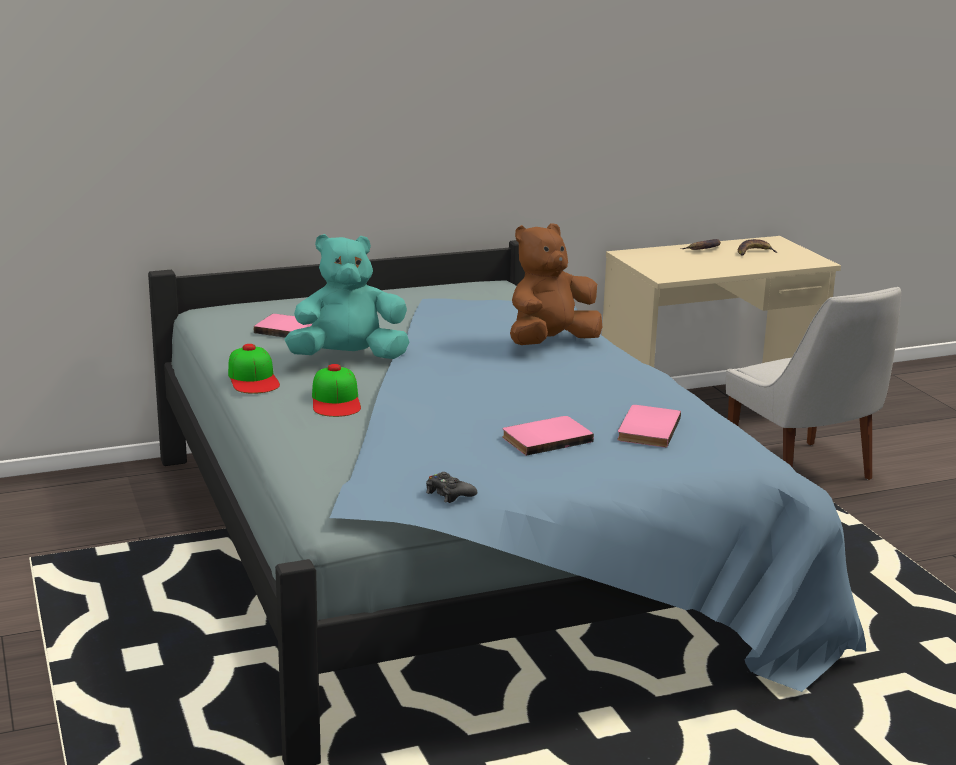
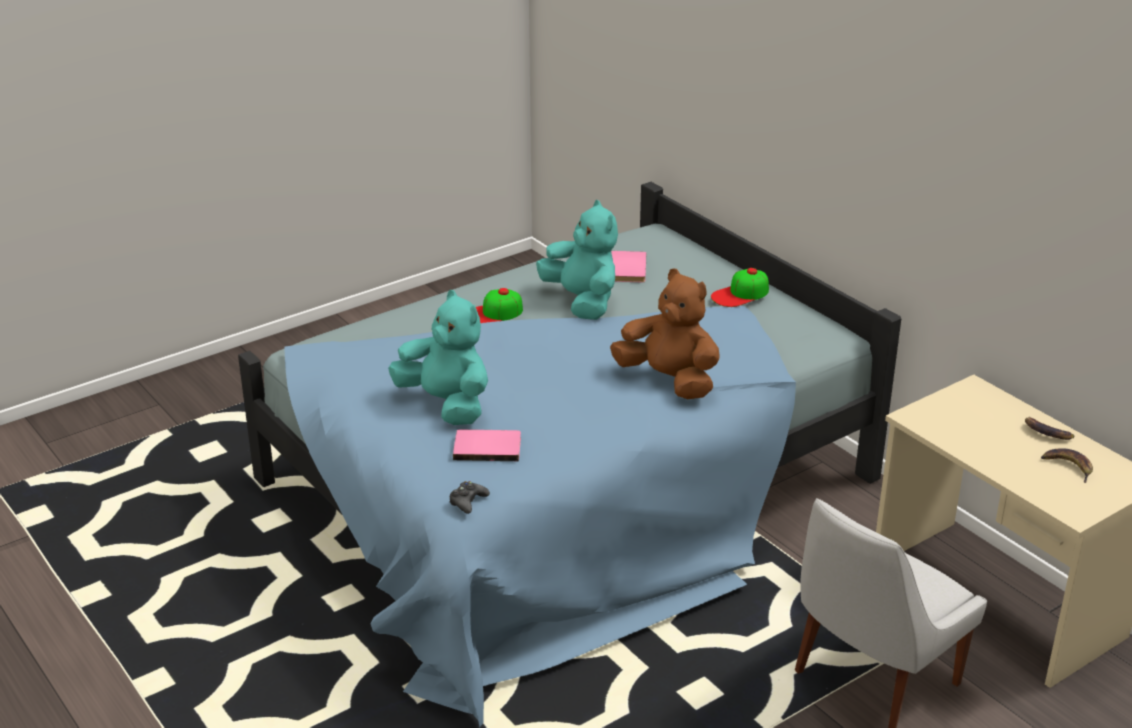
camera: 75 degrees right, 10 degrees up
(253, 378) = (517, 276): cap -> cap (740, 294)
(449, 494) = (331, 380): black game controller -> black game controller (468, 501)
(545, 438) = (446, 404): pink book -> turquoise plush toy

